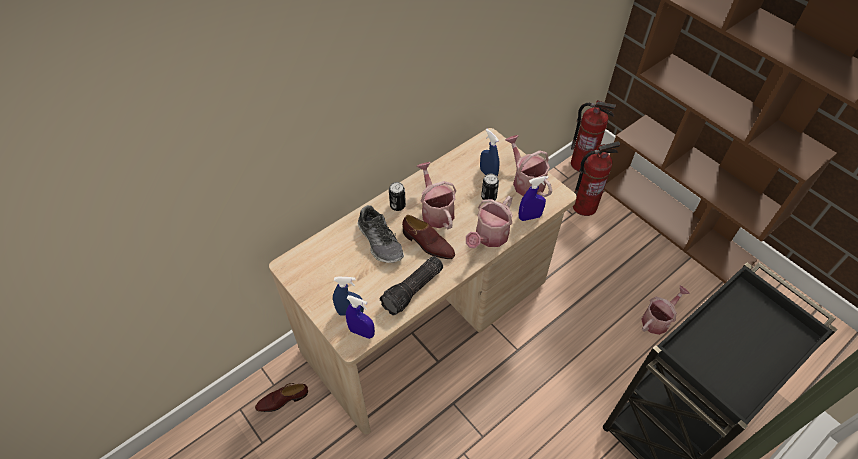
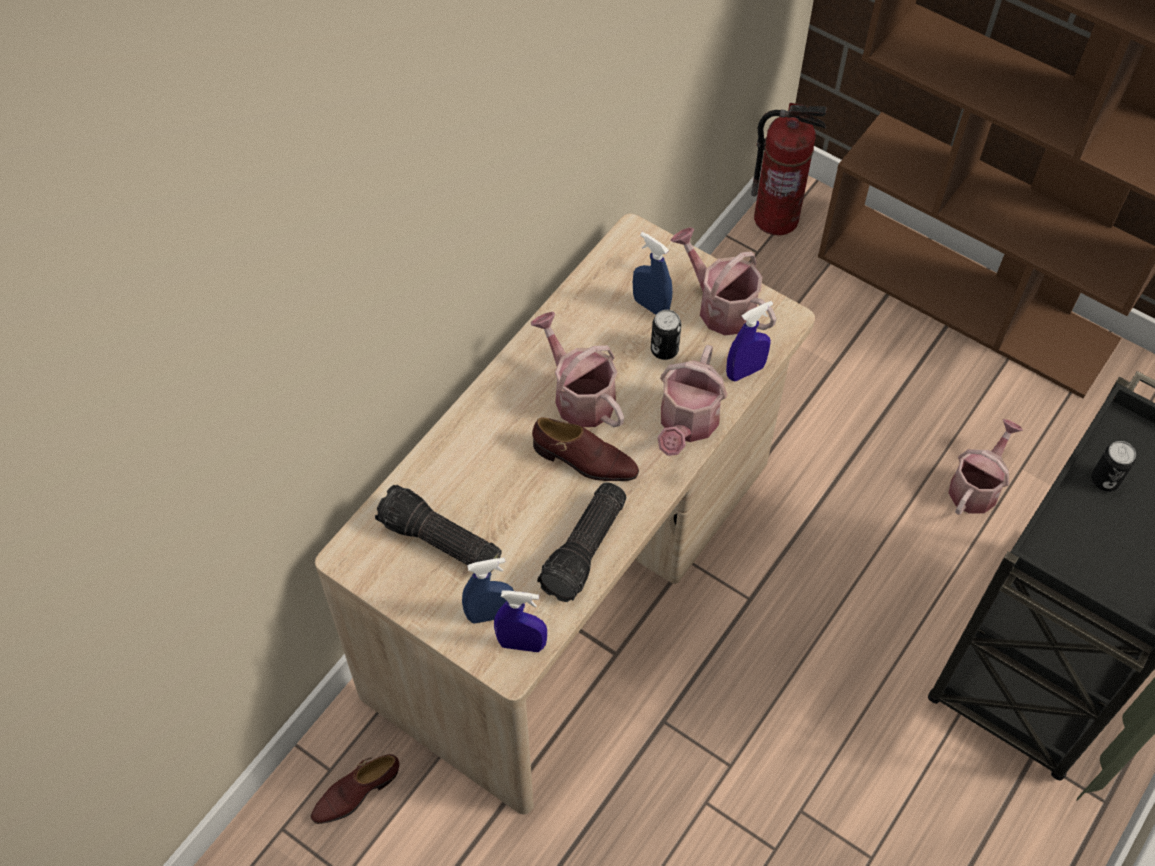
camera: 15 degrees left, 5 degrees up
(336, 268) = (438, 542): none -> flashlight
(380, 242) = (500, 475): shoe -> none
(397, 205) = (508, 401): can -> can (1105, 480)
(584, 206) = (800, 301): fire extinguisher -> none

